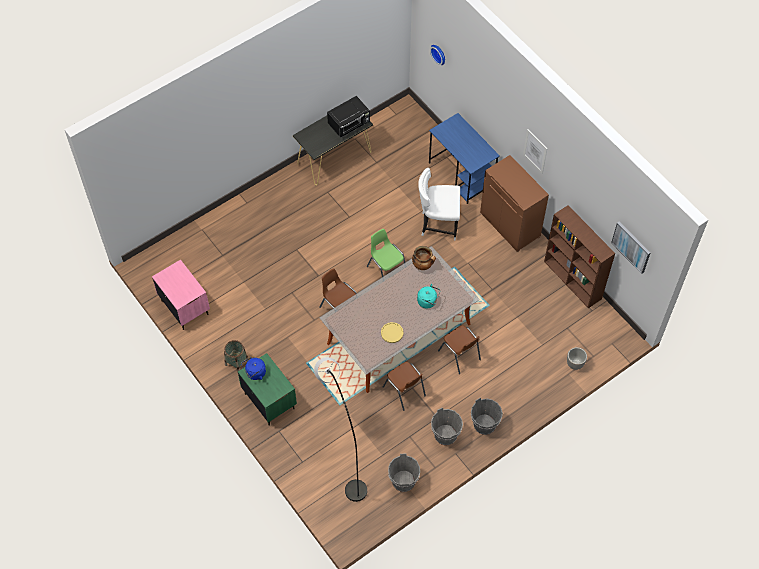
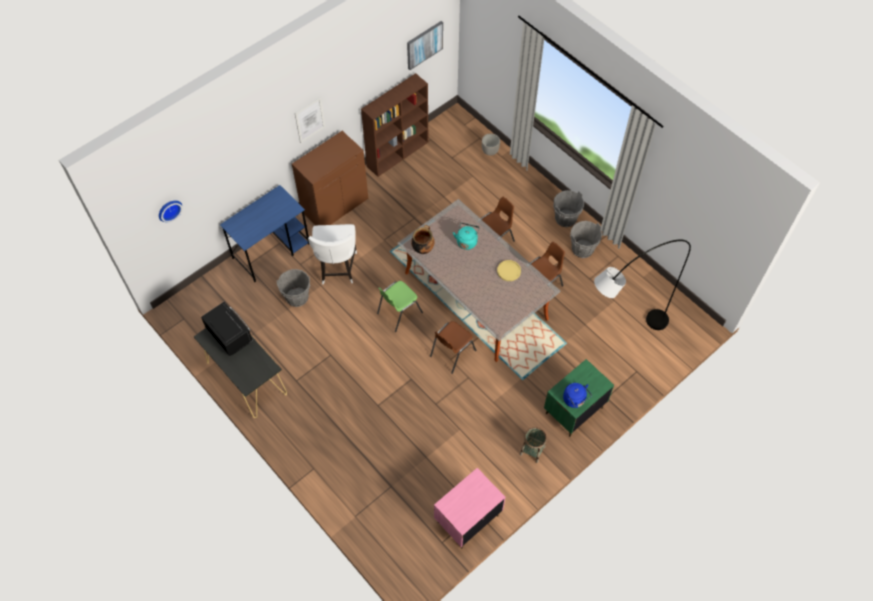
camera: 95 degrees left, 0 degrees up
(403, 481) = (637, 281): grey bucket -> grey bucket (297, 297)

